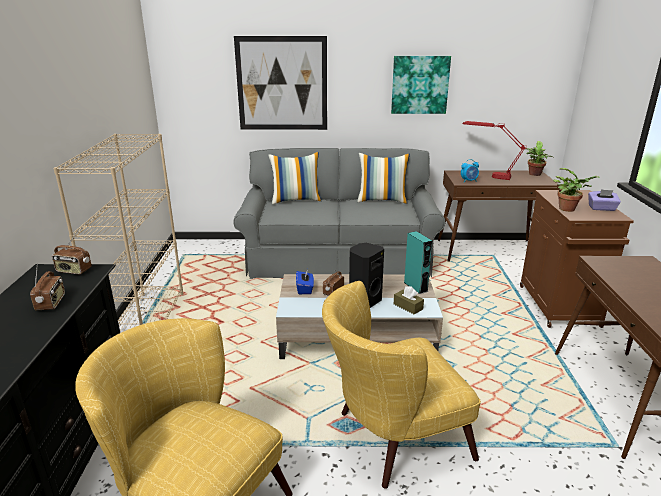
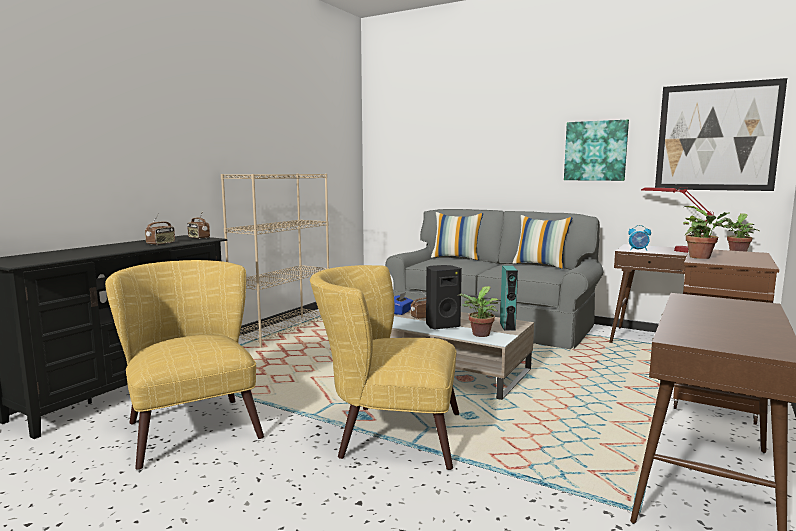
camera: 30 degrees right, 15 degrees down
(282, 84) = (462, 153): picture -> picture (716, 137)
(408, 306) = (479, 335): brown tissue box -> potted plant
(601, 208) = (751, 260): purple tissue box -> none

